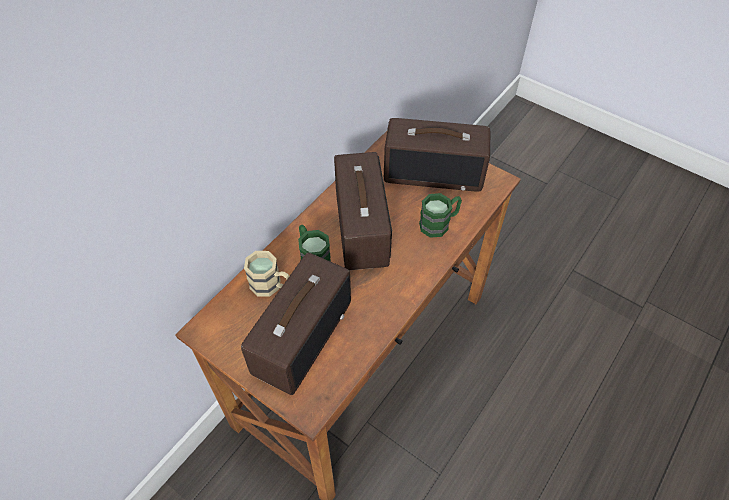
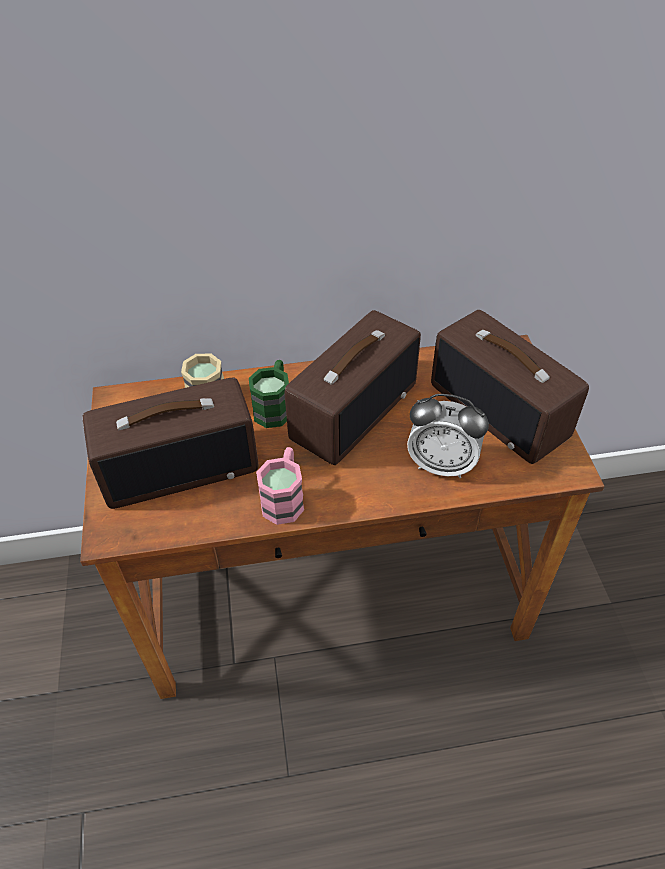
camera: 45 degrees right, 5 degrees down
(383, 305) = (284, 498): none -> pink mug
(439, 223) = (441, 464): green mug -> alarm clock

